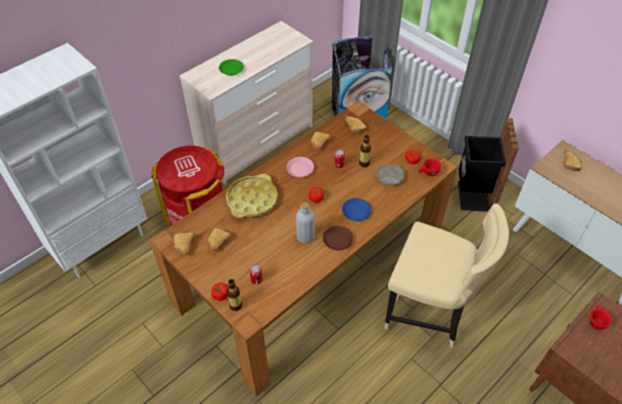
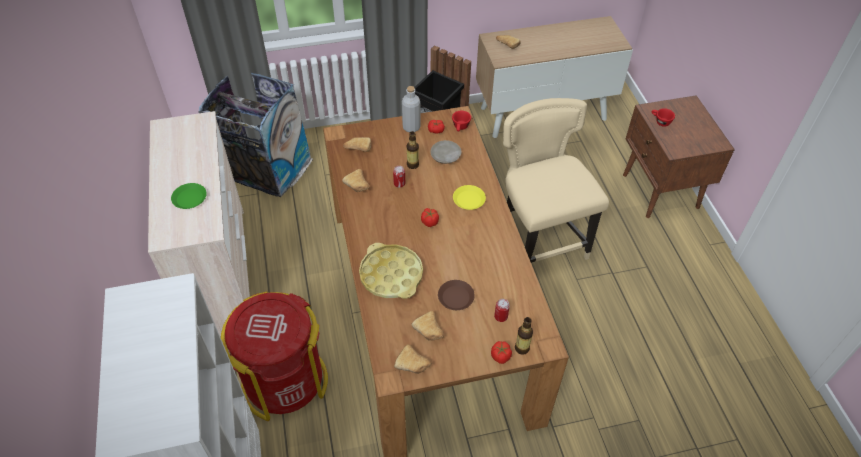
camera: 60 degrees left, 0 degrees up
(300, 169) = (380, 216): pink plate -> none
(305, 237) = (473, 253): grey bottle -> grey bottle (411, 127)
(337, 240) = (493, 230): brown plate -> brown plate (455, 297)
(356, 211) = (469, 200): blue plate -> yellow plate
(429, 312) = (539, 241): beige chair -> beige chair turned 75 degrees counterclockwise

